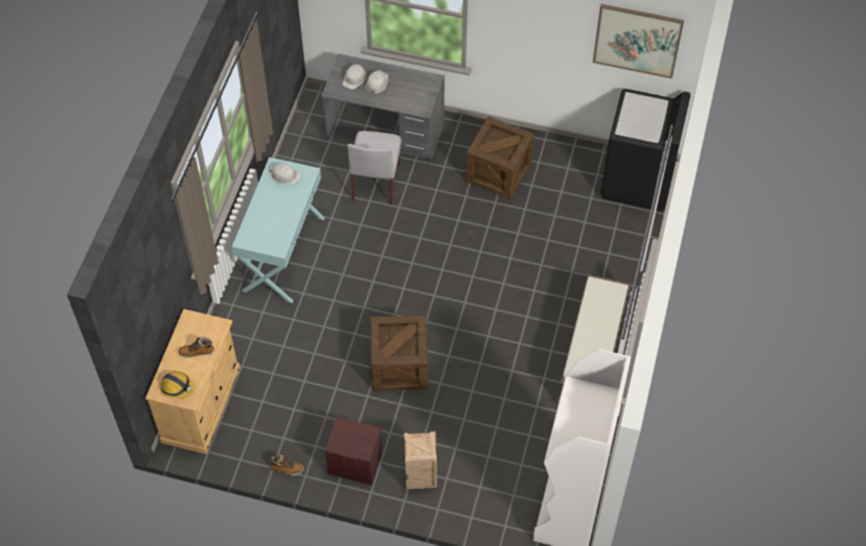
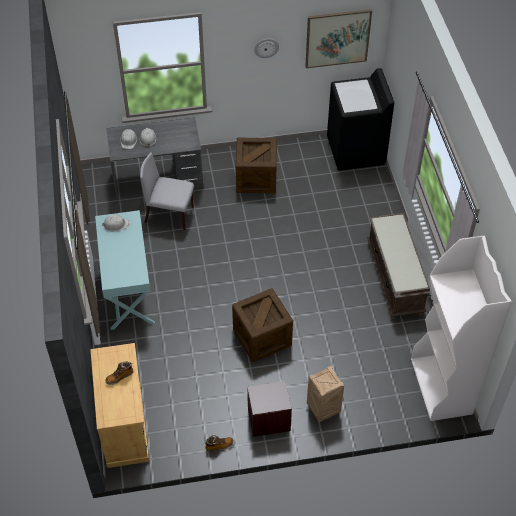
camera: 25 degrees left, 5 degrees down
(177, 387) = (119, 410): hard hat -> none
(376, 181) = (170, 215): grey chair -> grey chair turned 120 degrees clockwise
(545, 23) = (266, 47): none -> wall clock

